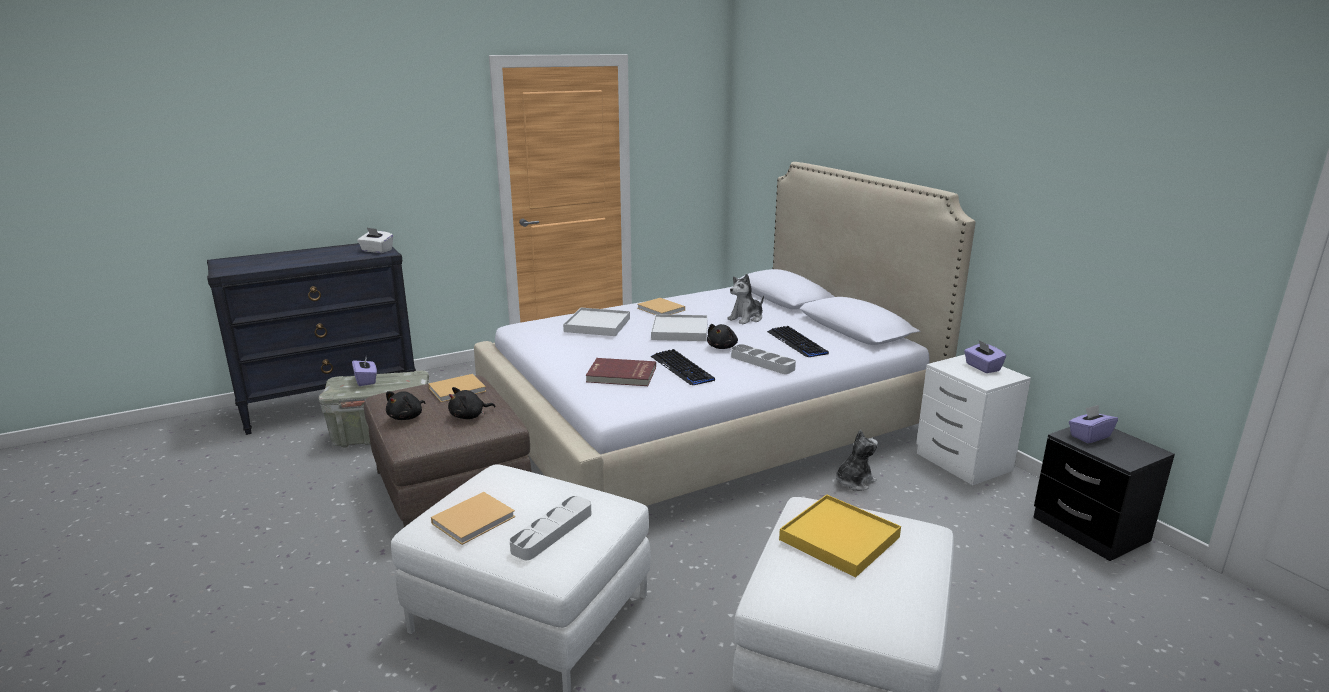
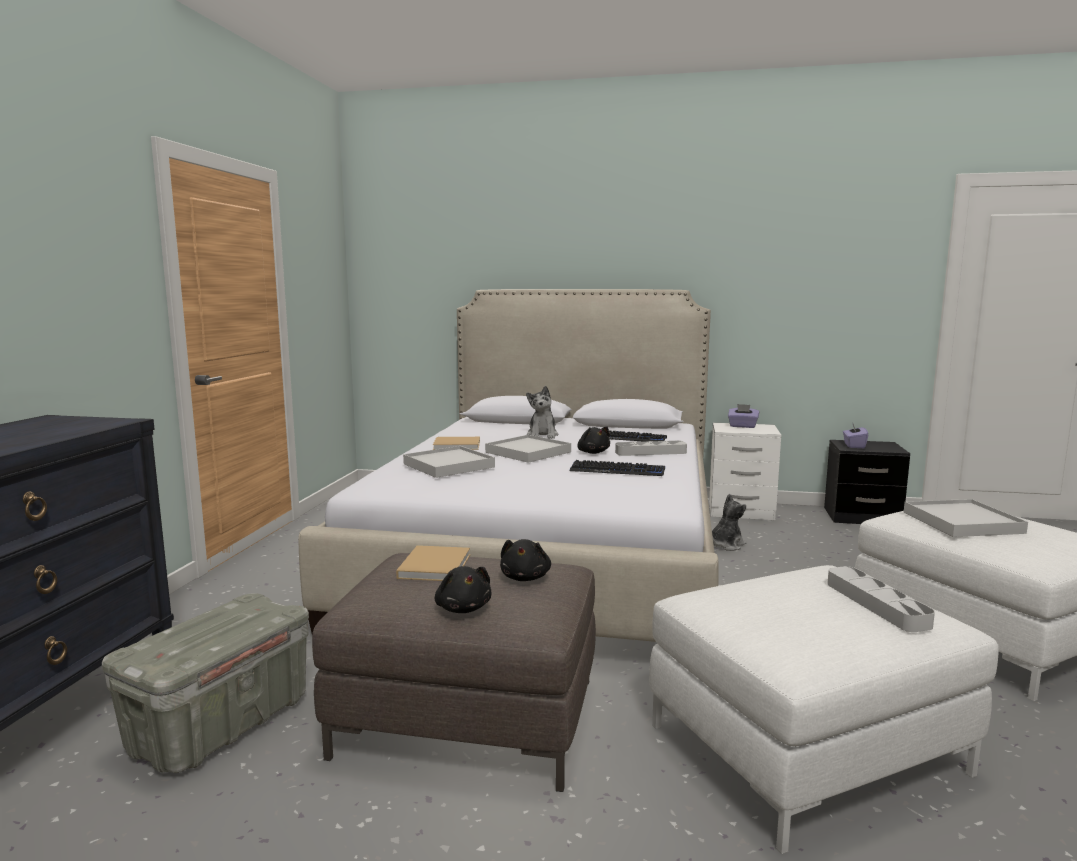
camera: 50 degrees left, 10 degrees down
(366, 380) = (190, 633): purple tissue box -> none
(376, 251) = (86, 422): white tissue box -> none
(475, 519) = (814, 631): beige book -> none
(621, 375) = (595, 487): red book -> none
(839, 538) = (962, 522): yellow tray -> white tray
(854, 482) = (726, 545): plush toy -> plush toy turned 45 degrees clockwise

